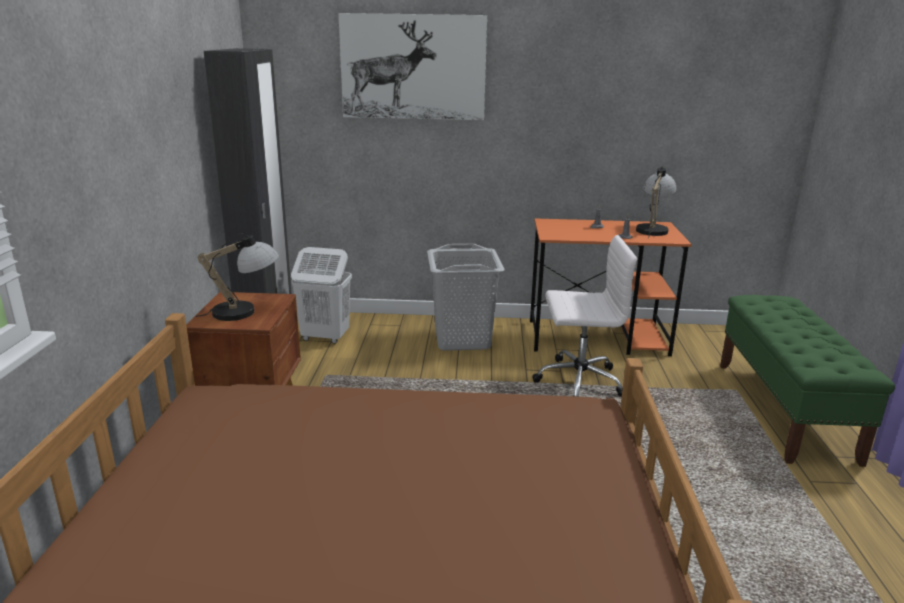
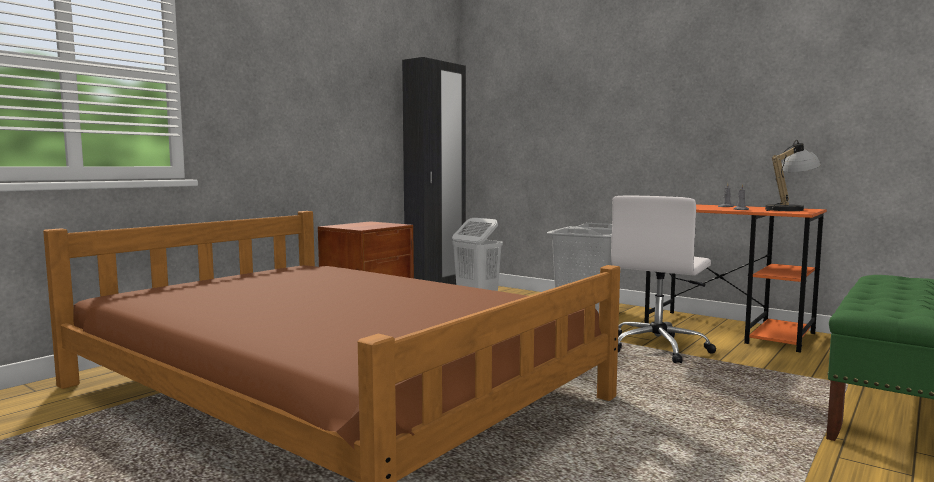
camera: 35 degrees right, 15 degrees down
(245, 311) = (365, 225): table lamp -> none
(413, 67) = (572, 72): picture -> none
(577, 381) = (658, 348): white office chair -> white office chair turned 90 degrees clockwise

